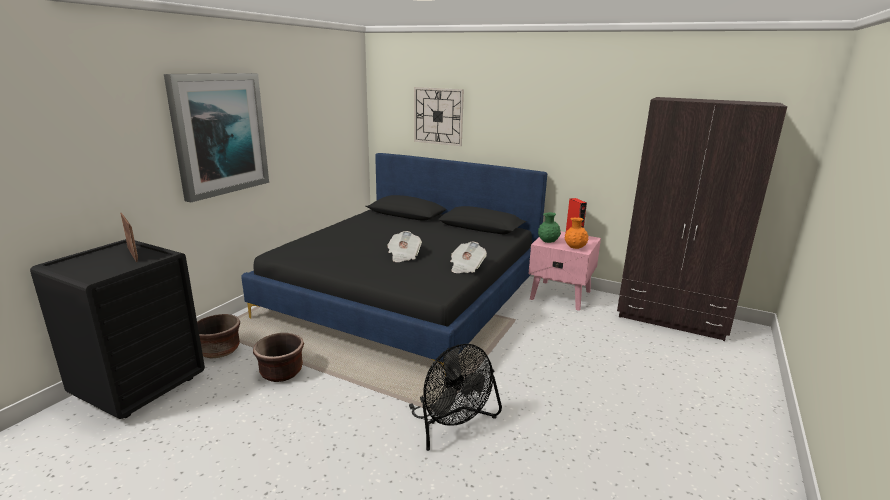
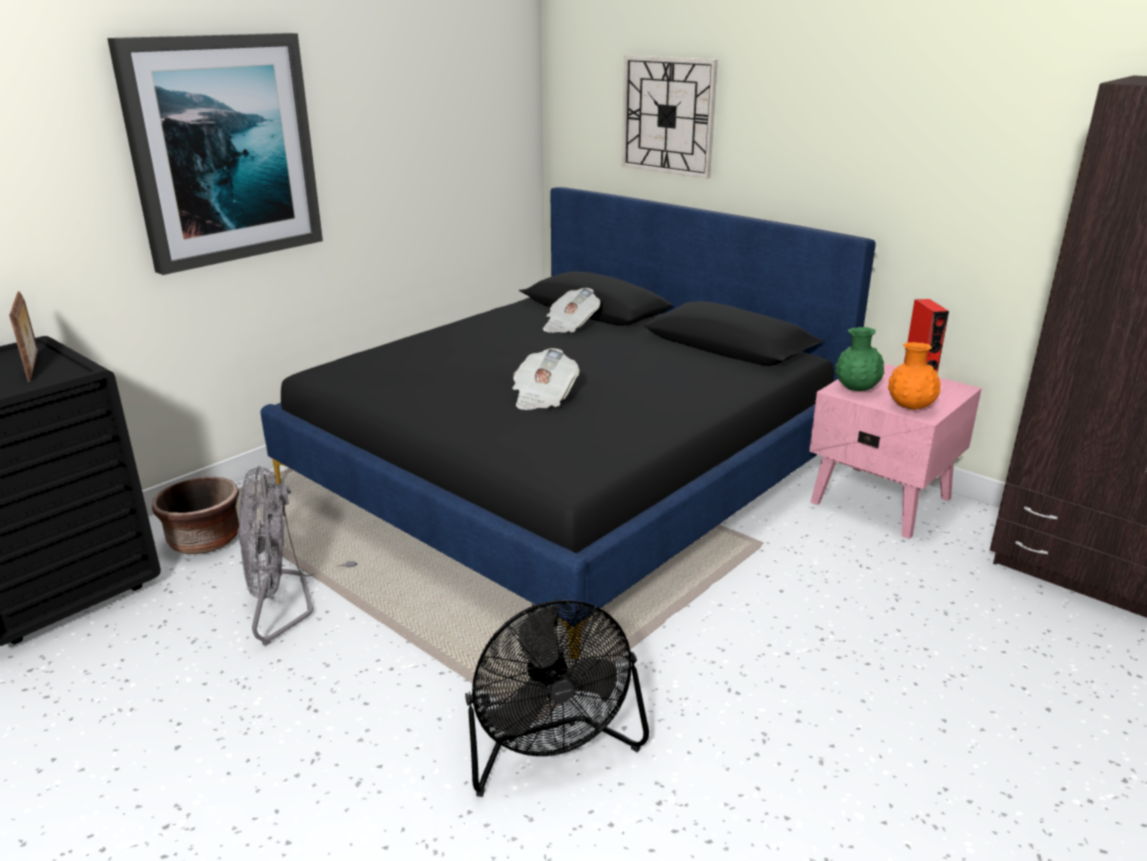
camera: 15 degrees right, 5 degrees up
(281, 372) = (287, 596): brown planter -> grey fan
(466, 267) = (652, 432): newspaper -> newspaper (569, 326)

